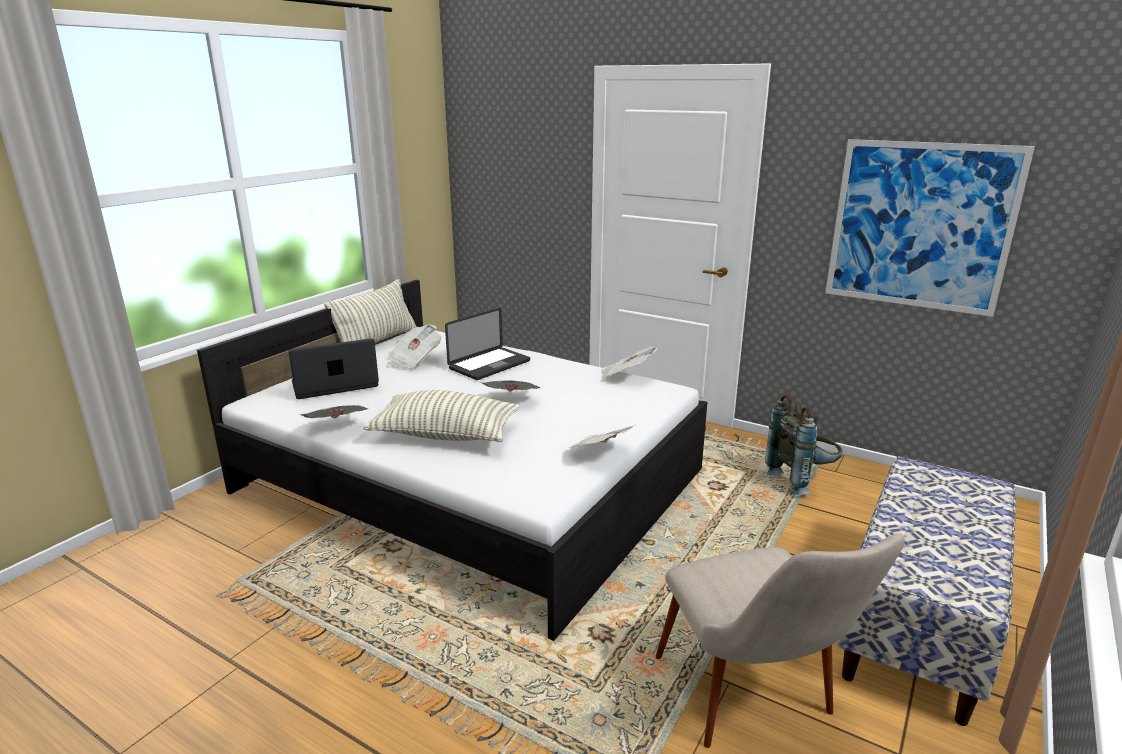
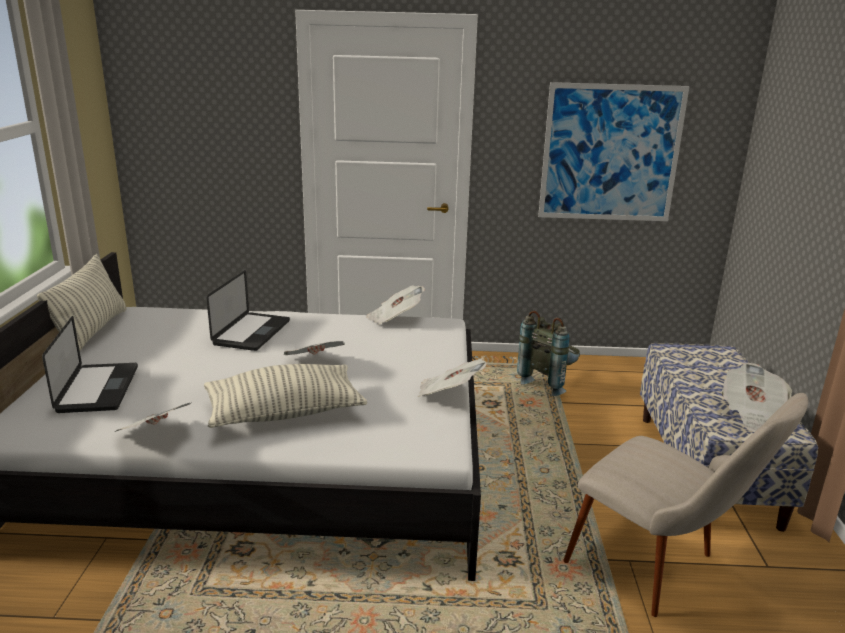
camera: 30 degrees left, 0 degrees up
(335, 385) = (98, 389): laptop -> laptop turned 135 degrees clockwise
(414, 361) = (162, 344): newspaper -> newspaper (753, 415)

